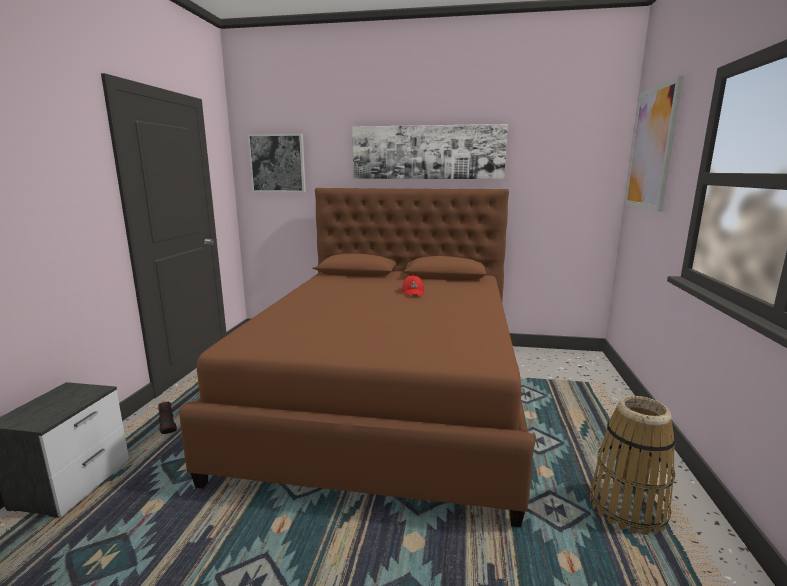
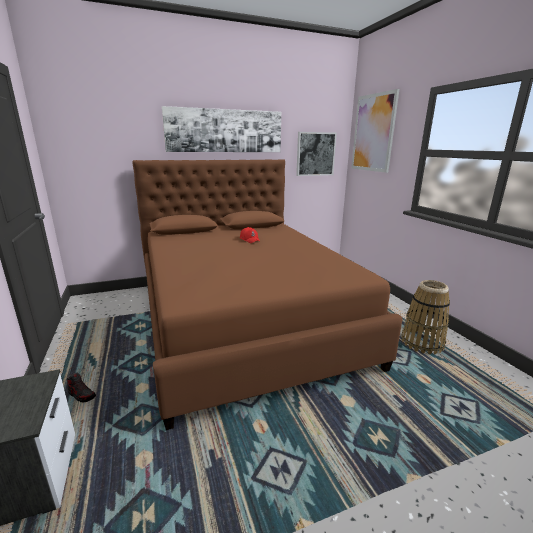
camera: 30 degrees left, 5 degrees up
(277, 163) = (88, 137): picture -> picture (315, 154)

